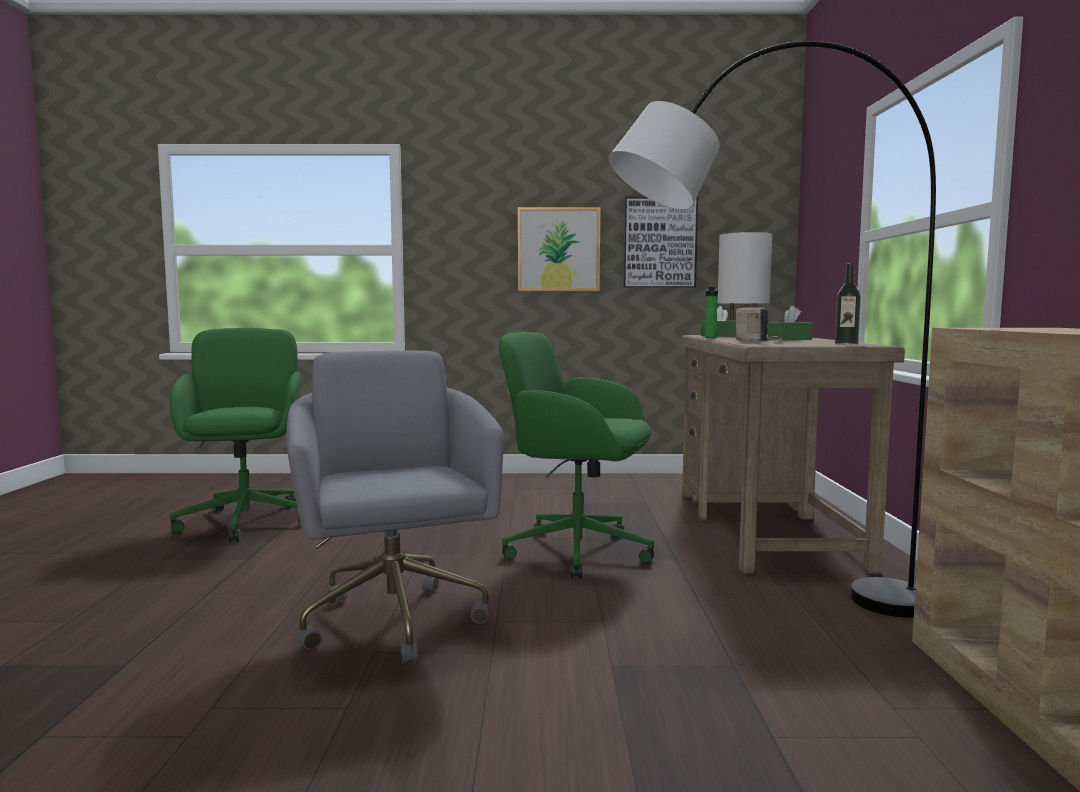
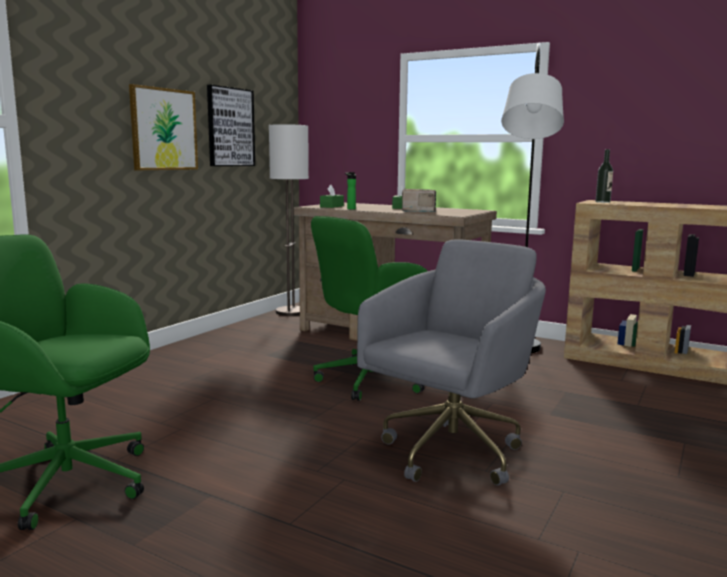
camera: 60 degrees left, 5 degrees up
(396, 626) = (448, 457): grey office chair -> grey office chair turned 120 degrees clockwise
(846, 344) = (465, 210): bottle -> bottle (602, 202)

